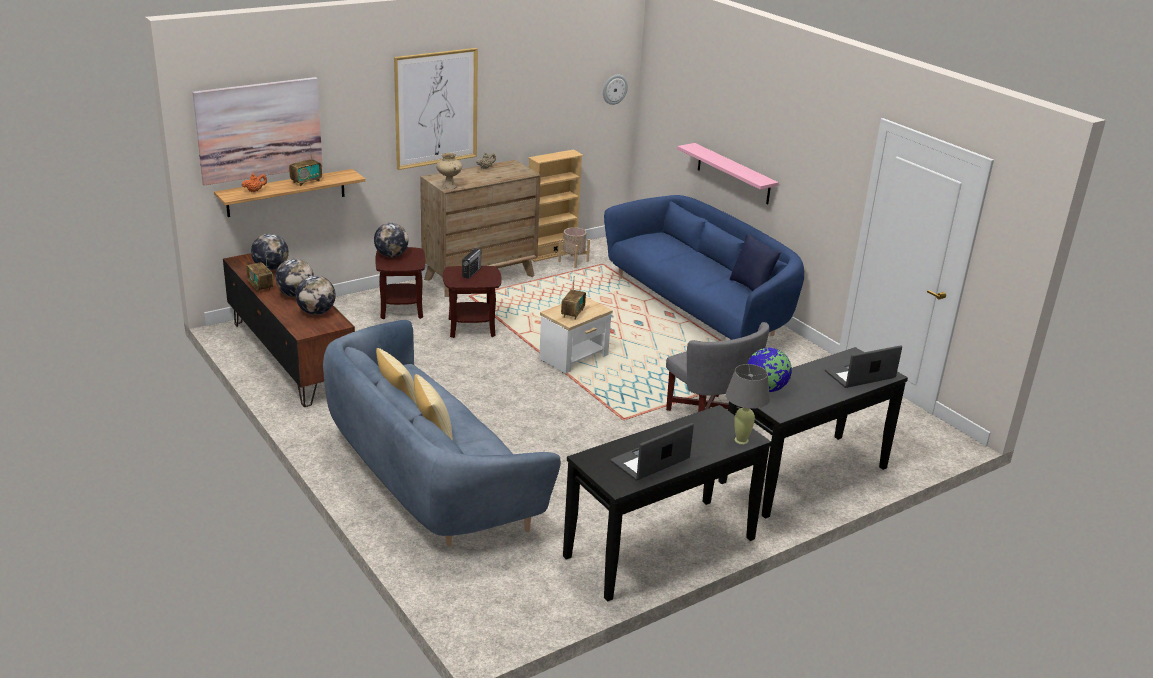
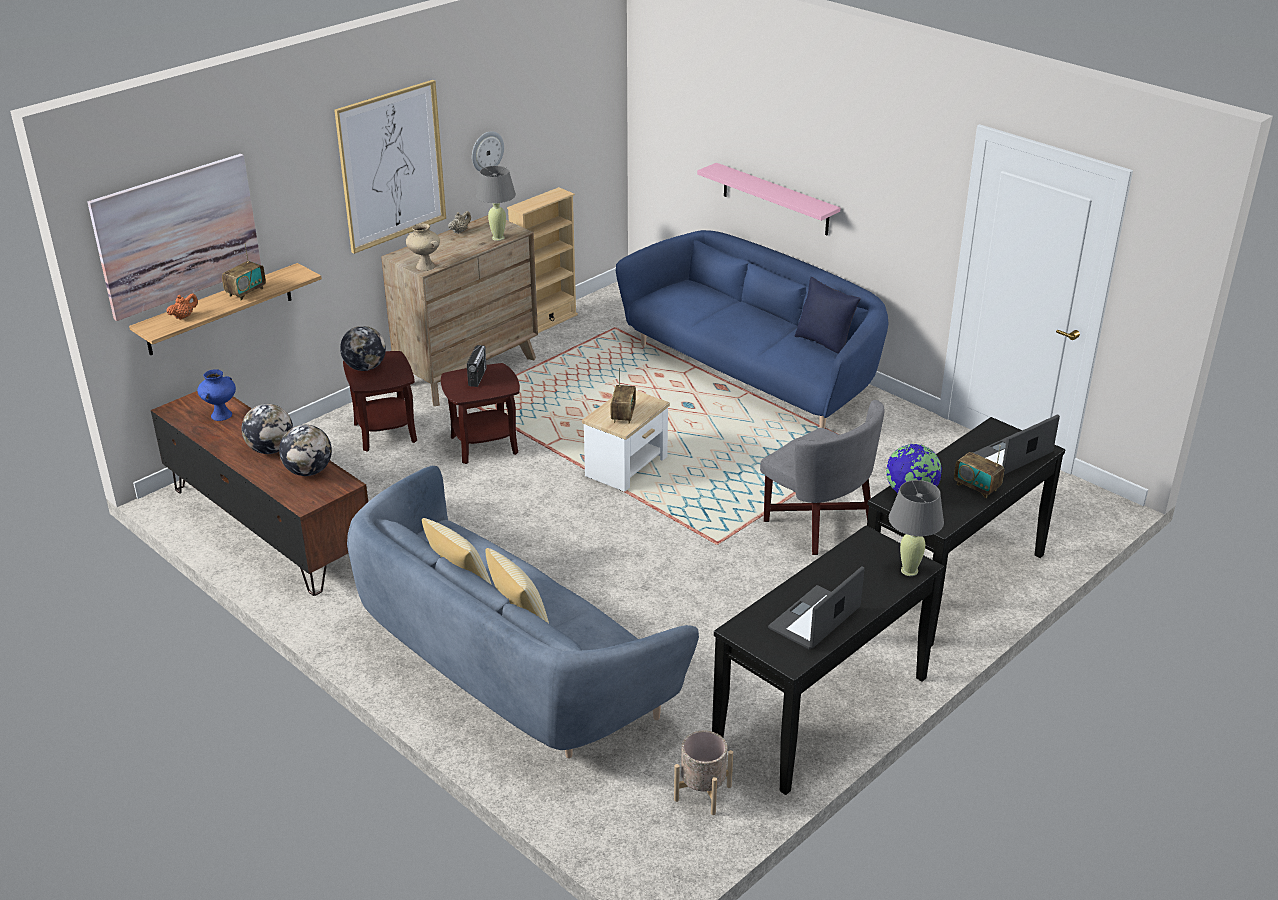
camera: 10 degrees left, 5 degrees up
(260, 287) = (219, 445): radio -> radio (976, 487)
(271, 268) = (221, 415): globe -> blue vase
(512, 175) = (498, 237): none -> grey table lamp
(573, 261) = (577, 329): beige planter -> beige planter (703, 793)
(614, 89) = (600, 102): wall clock -> wall clock (487, 151)

